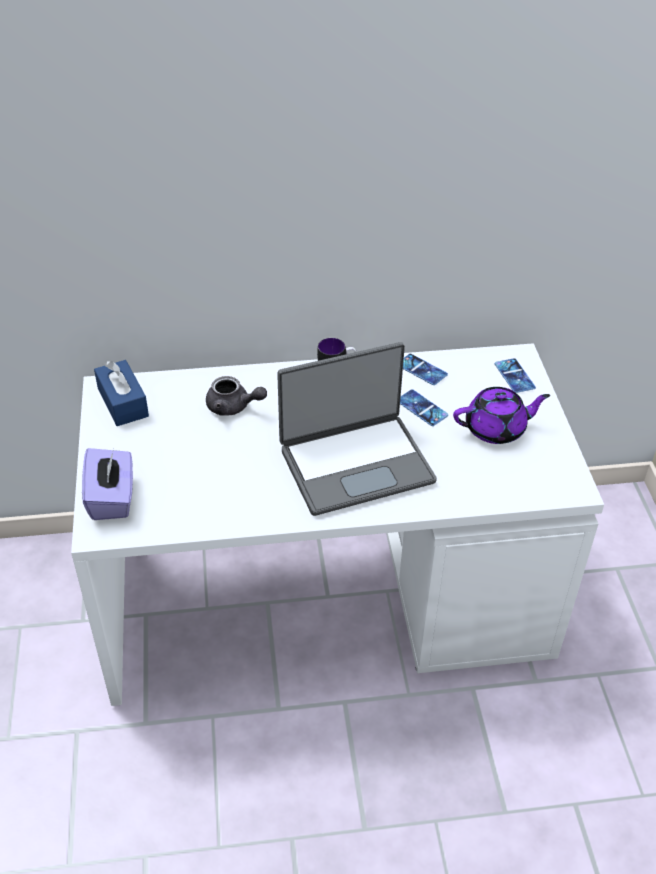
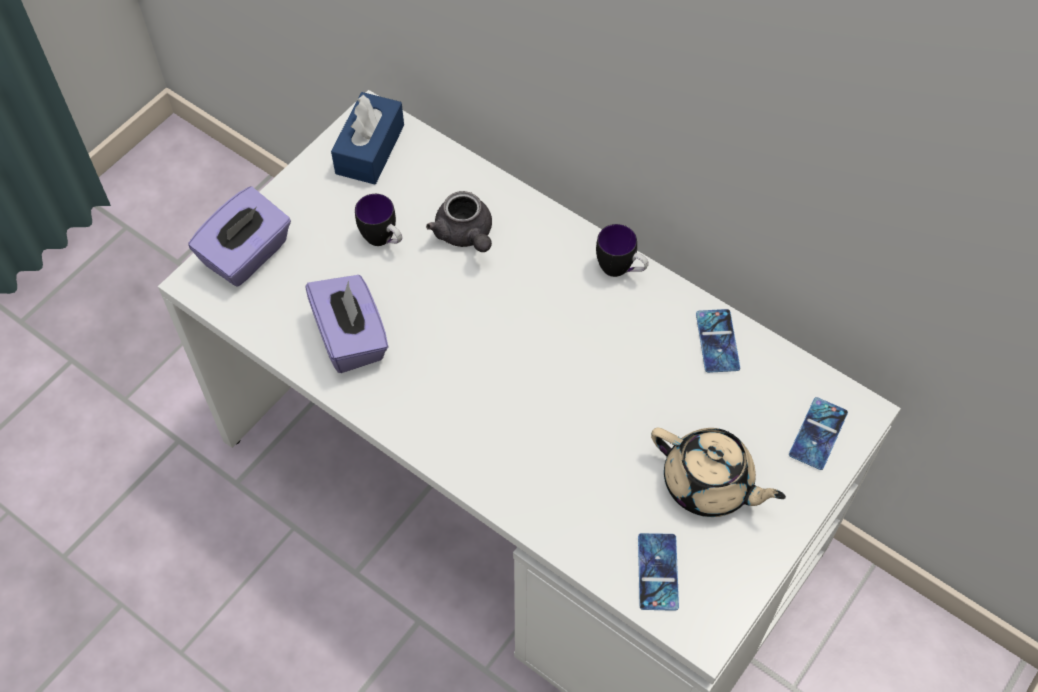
camera: 45 degrees right, 15 degrees up
(189, 439) = (383, 241): none -> mug
(231, 495) = (351, 338): none -> purple tissue box
(355, 464) = (507, 401): laptop -> none
(422, 408) = (657, 390): phone -> phone (657, 572)
(496, 429) = (709, 484): purple teapot -> beige teapot

